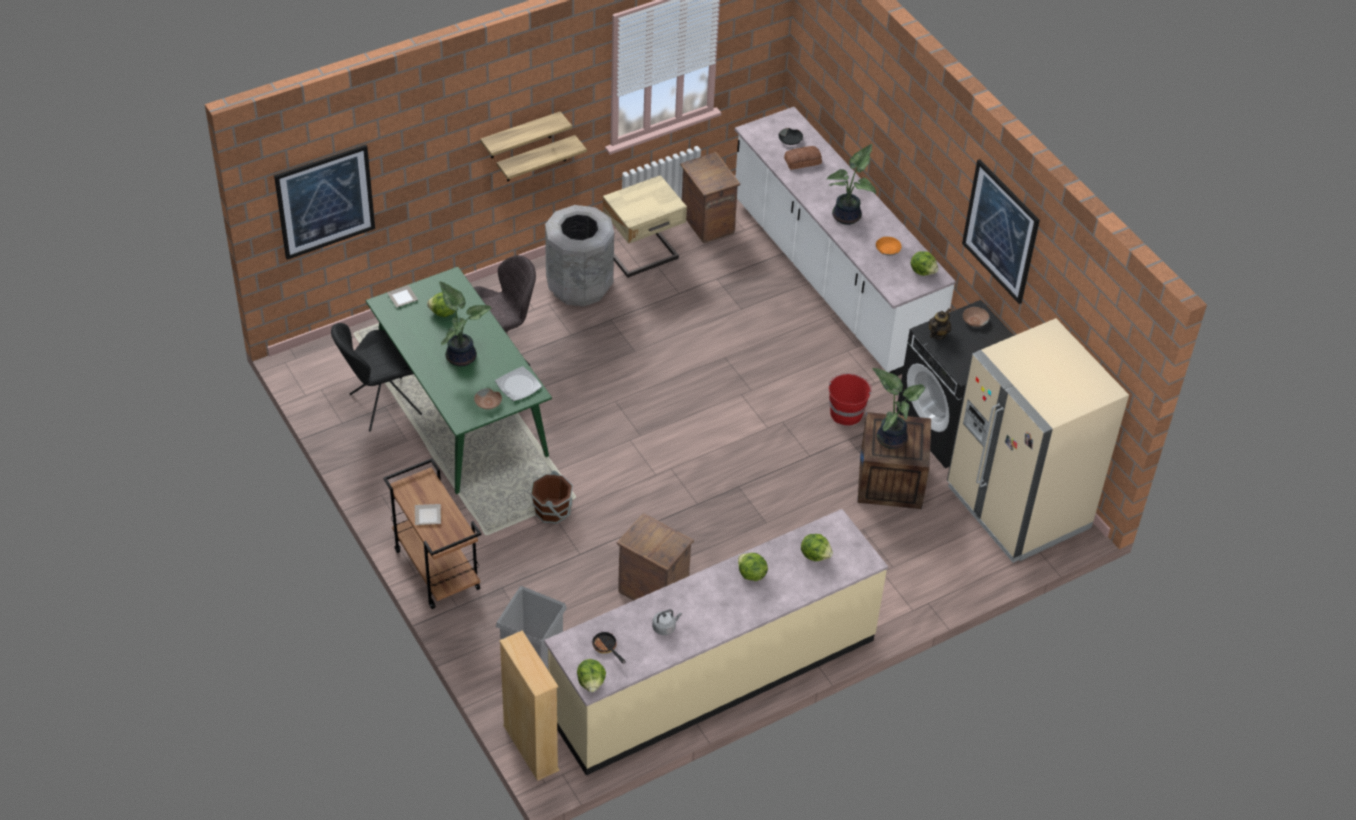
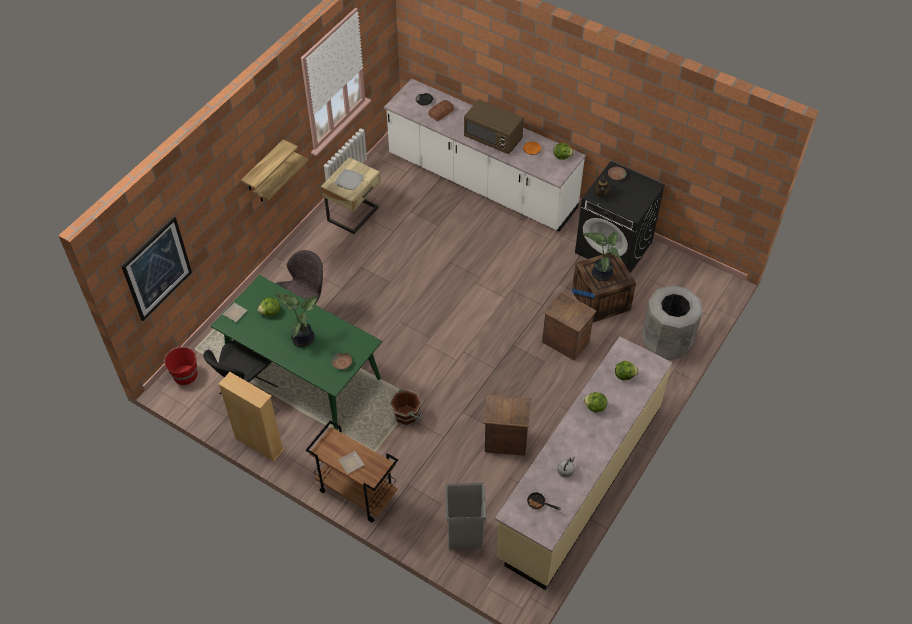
camera: 25 degrees left, 5 degrees up
(518, 386) = (354, 342): plate -> plate (349, 181)
(530, 748) = (498, 589): beige bookcase -> beige bookcase (259, 444)
(579, 286) = (326, 253): grey trash can -> grey trash can (666, 343)
(591, 682) = (545, 533): lettuce -> none
(707, 224) = (381, 177): crate -> crate (565, 343)
(846, 412) = (546, 267): red bucket -> red bucket (185, 374)
(848, 216) = (493, 138): potted plant -> brown microwave
(1001, 231) = (623, 111): picture -> none
(1017, 508) = (684, 284): beige fridge -> none

